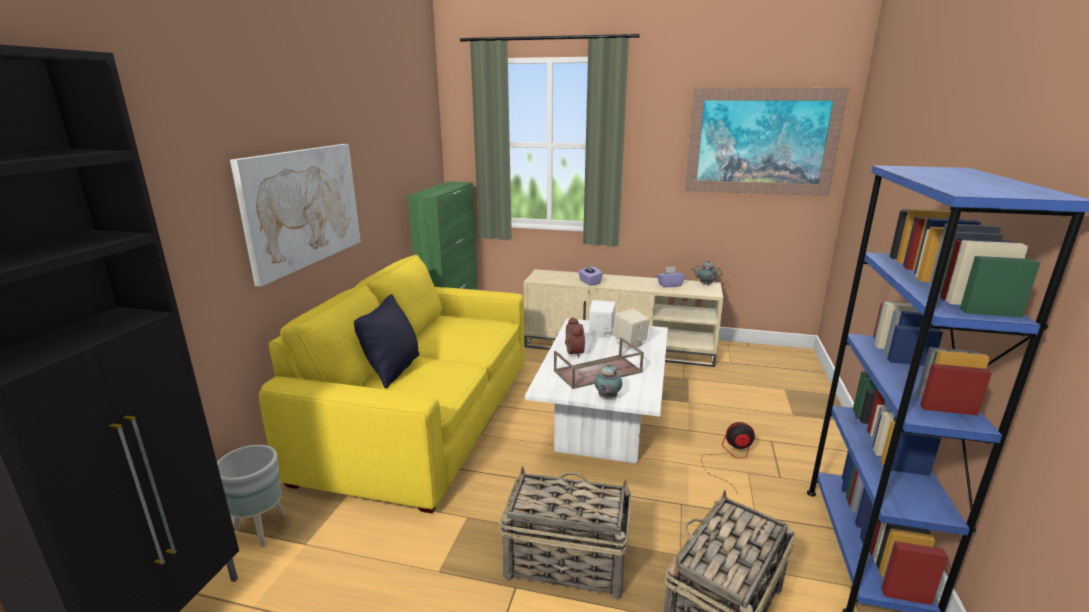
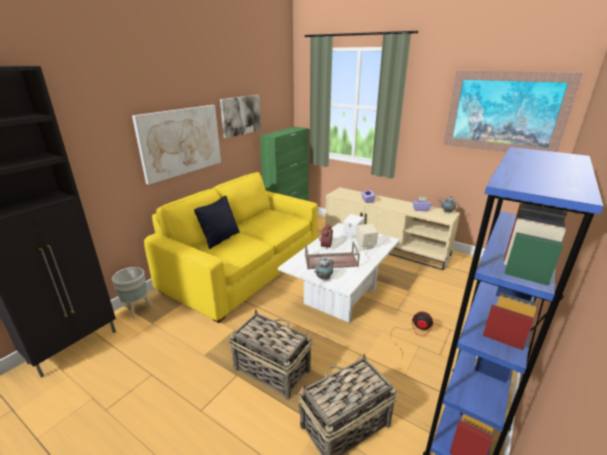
camera: 20 degrees right, 5 degrees up
(380, 163) = (241, 115): none -> picture

